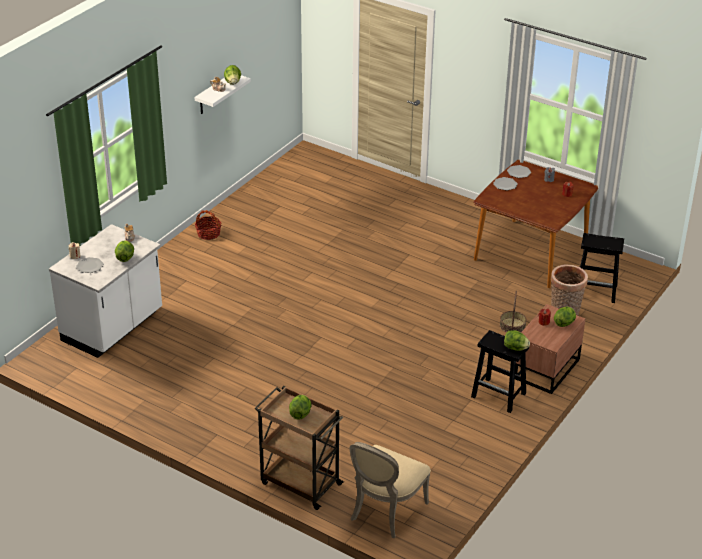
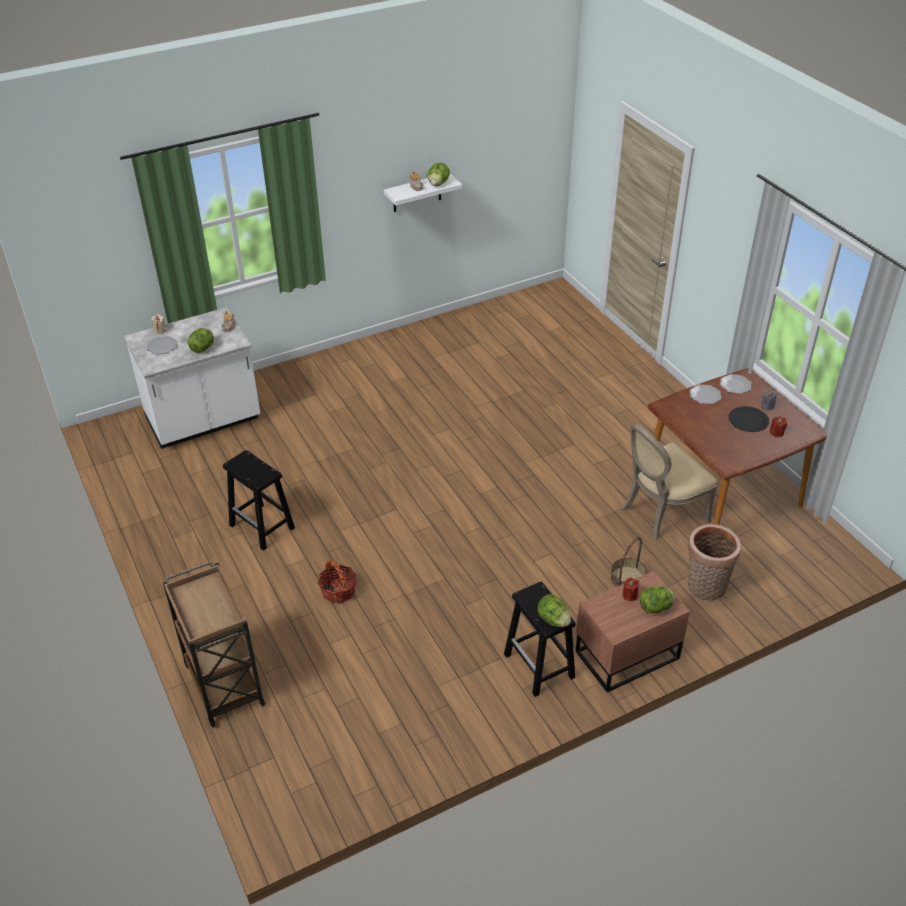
camera: 30 degrees right, 5 degrees up
(208, 233) = (381, 350): basket -> basket (338, 590)
(300, 414) = (208, 606): lettuce -> none
(385, 512) = (282, 766): beige chair -> beige chair (660, 514)
(544, 192) = (748, 420): none -> black plate
(596, 291) = (772, 571): black stool -> black stool (263, 527)

